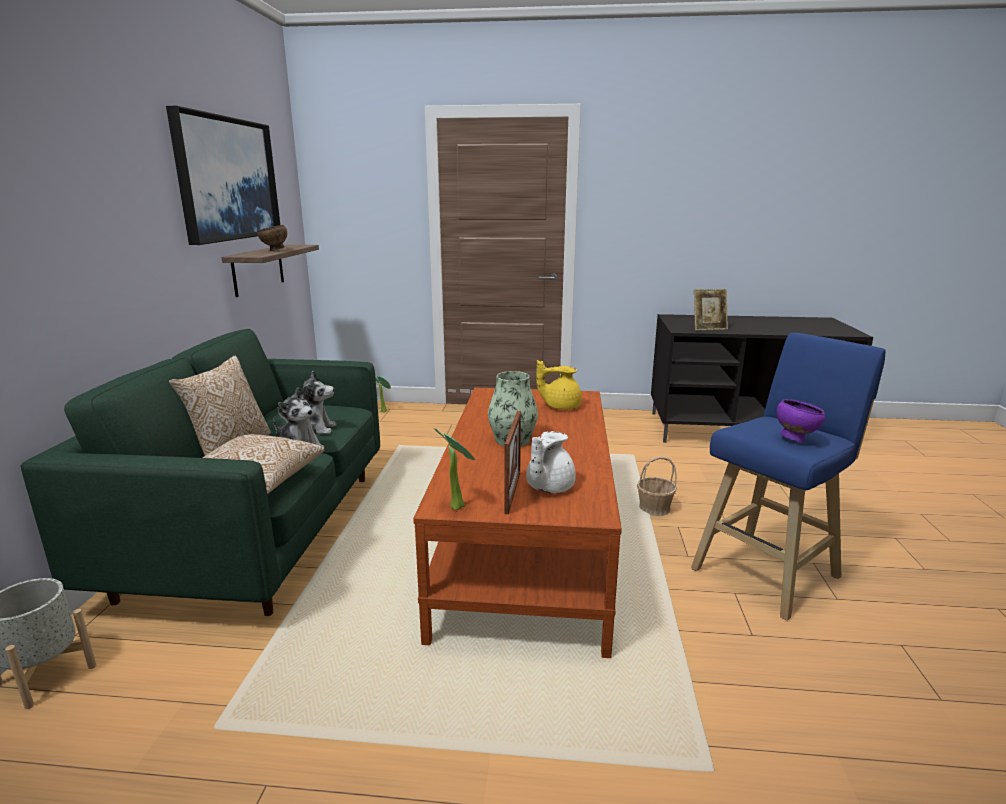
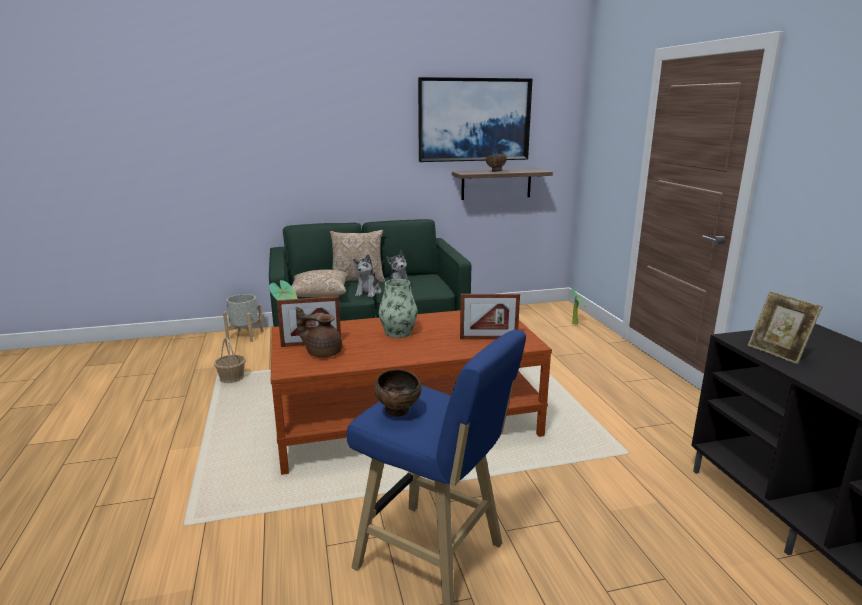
camera: 70 degrees right, 0 degrees up
(548, 487) = (322, 352): white teapot -> brown teapot
(560, 406) = (488, 338): yellow teapot -> picture frame
(654, 508) = (514, 477): basket -> basket (232, 378)
(795, 439) = (399, 412): purple bowl -> brown bowl

